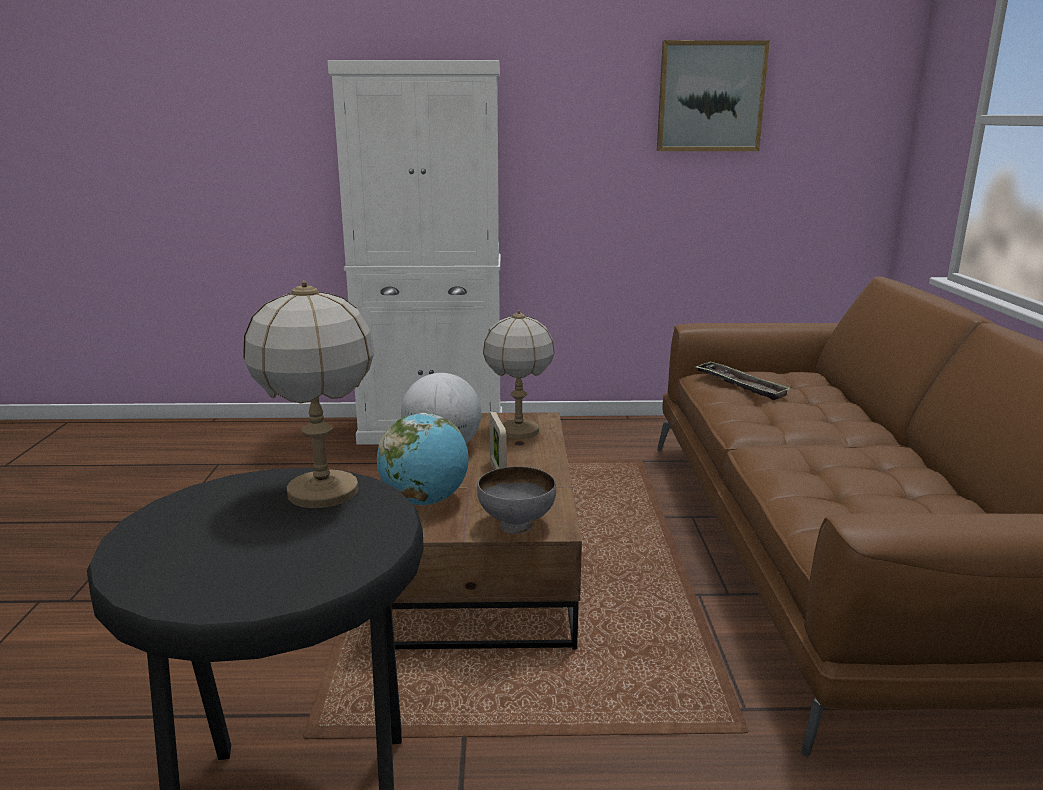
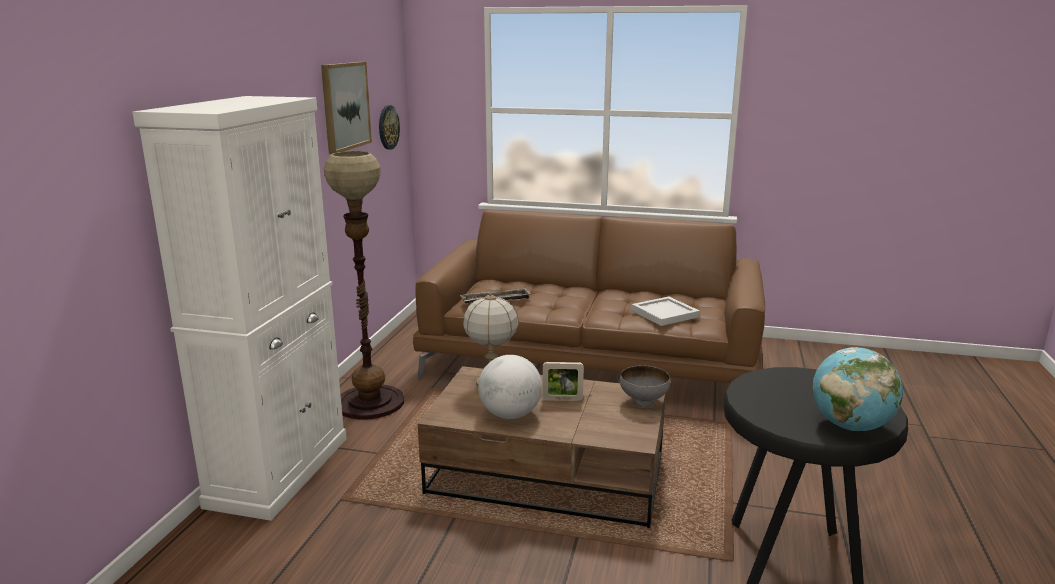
camera: 75 degrees left, 0 degrees up
(323, 492) = (764, 387): table lamp -> none
(425, 501) = (599, 428): globe -> globe (850, 426)
(583, 438) = (370, 402): none -> floor lamp
(828, 139) = (388, 127): none -> wall clock
(840, 495) = (663, 313): none -> white tray

